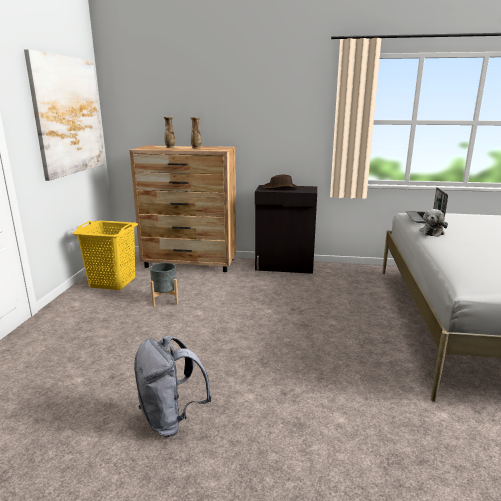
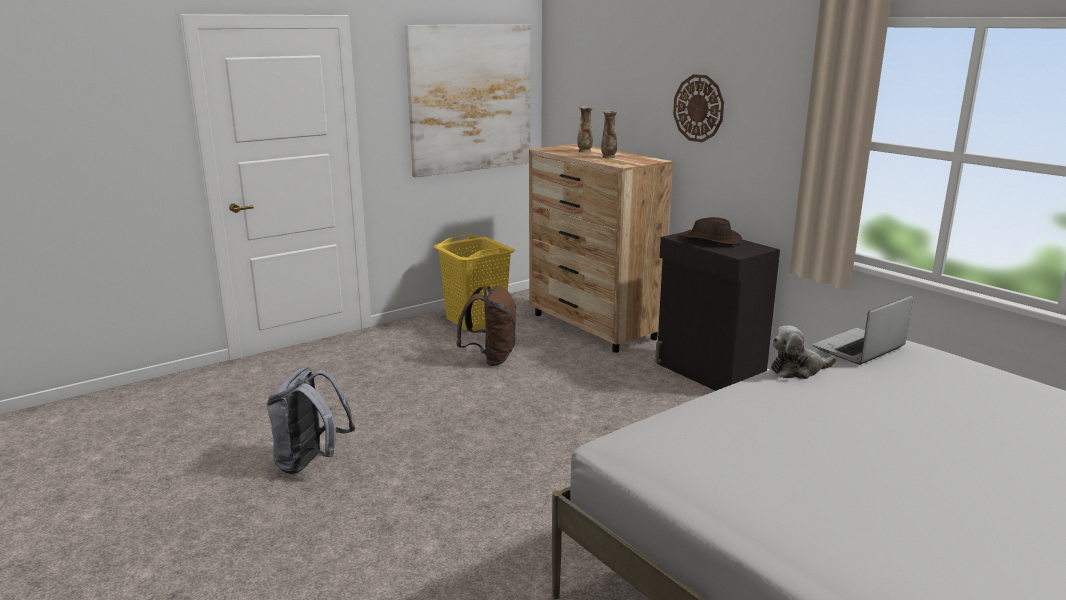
camera: 45 degrees right, 0 degrees up
(165, 300) = (490, 359): grey planter -> brown backpack
(250, 112) = (698, 108): none -> wall clock

